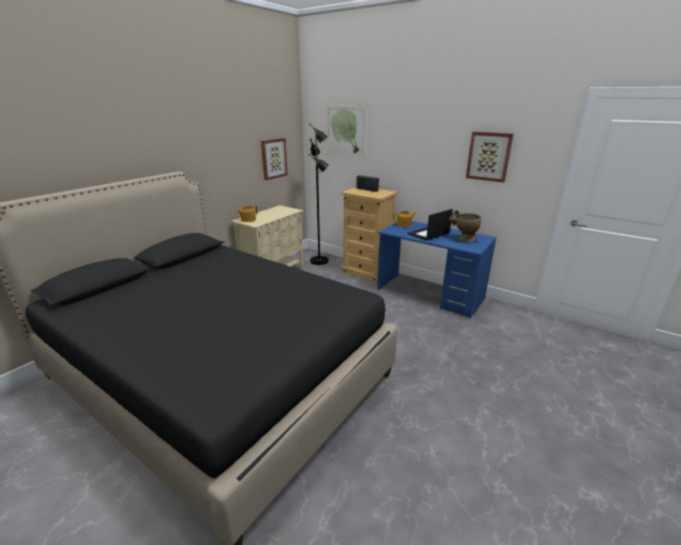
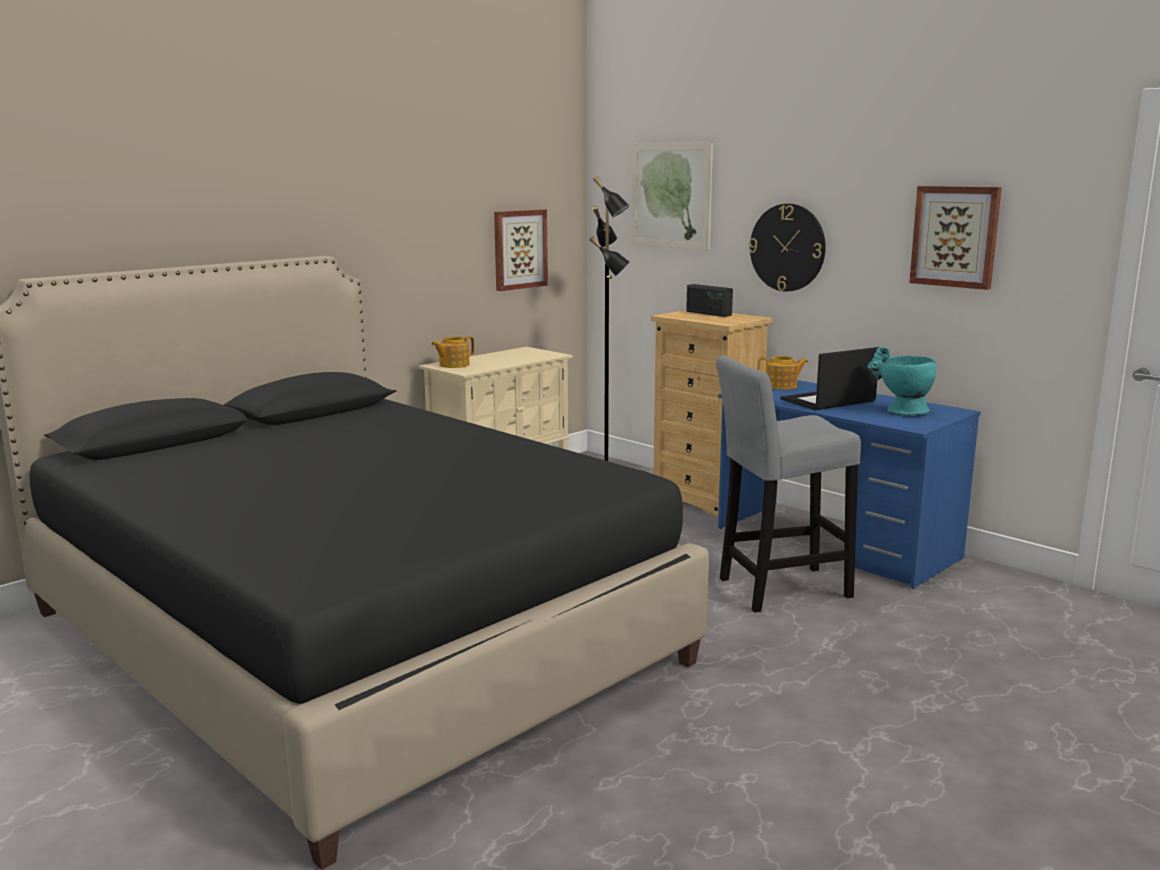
camera: 10 degrees right, 10 degrees down
(405, 158) = (787, 247): none -> wall clock
(413, 324) = (778, 589): none -> grey stool
(463, 239) = (899, 412): beige vase -> turquoise vase

